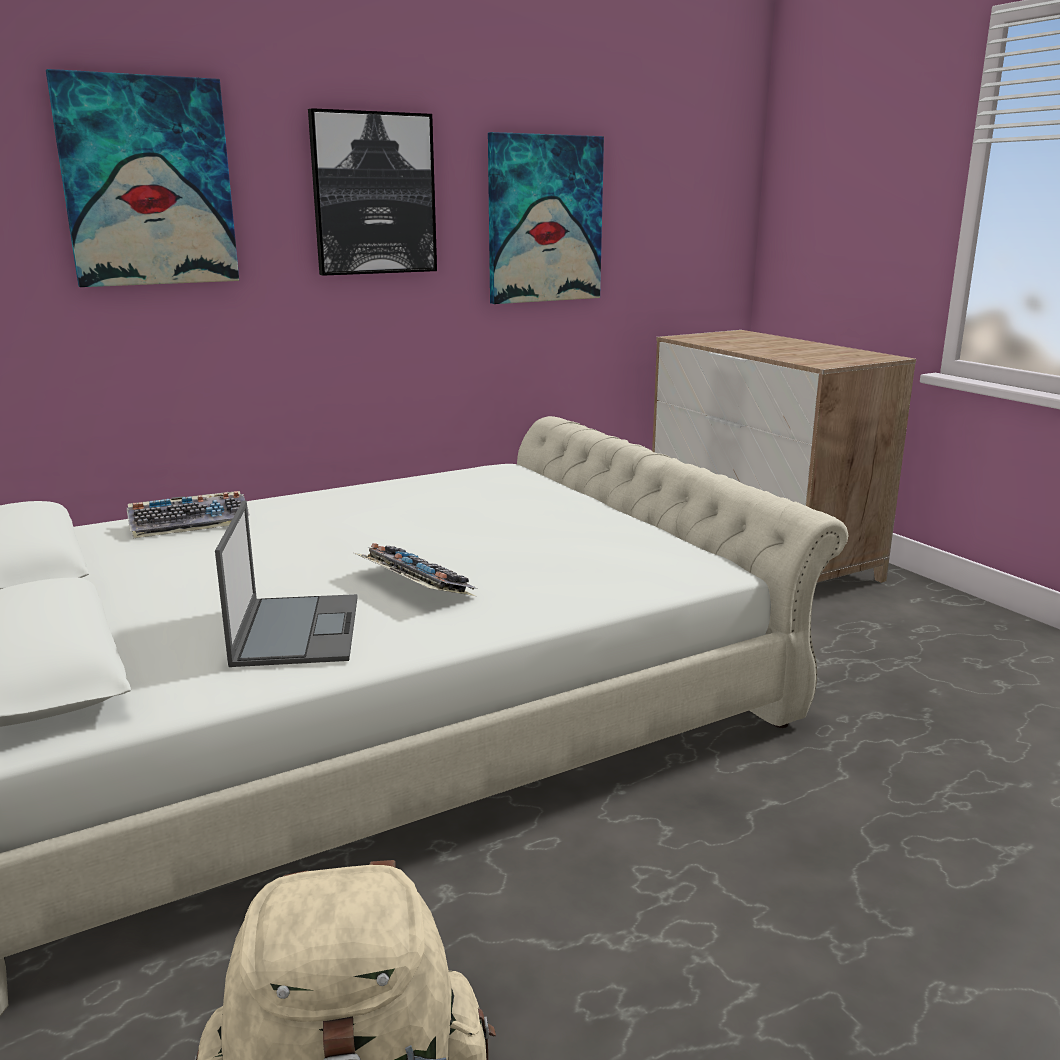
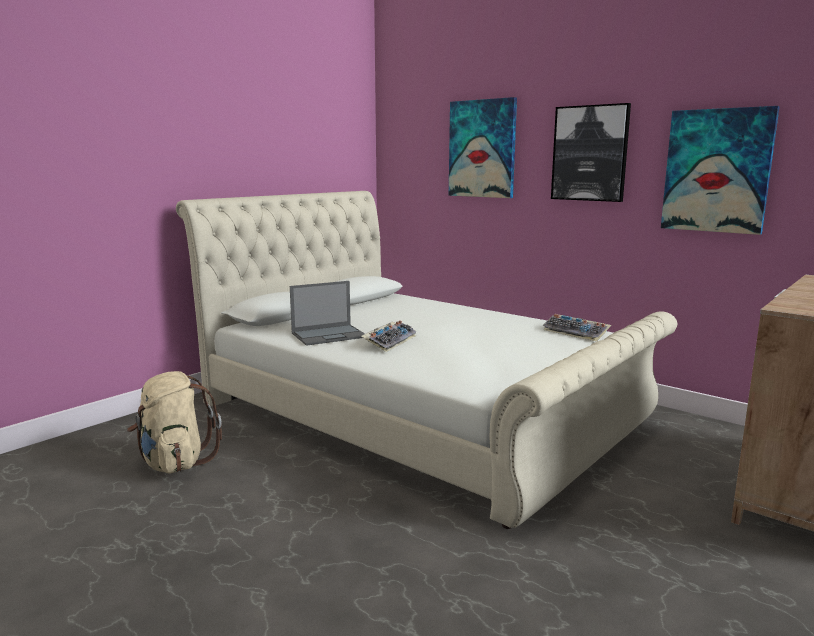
camera: 70 degrees right, 5 degrees down
(191, 523) = (426, 304): keyboard -> keyboard (577, 333)

